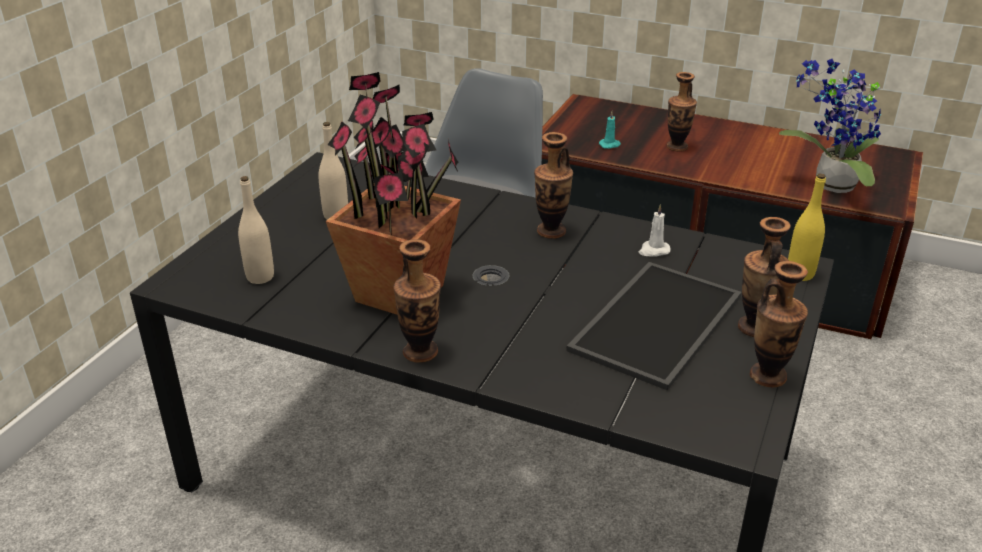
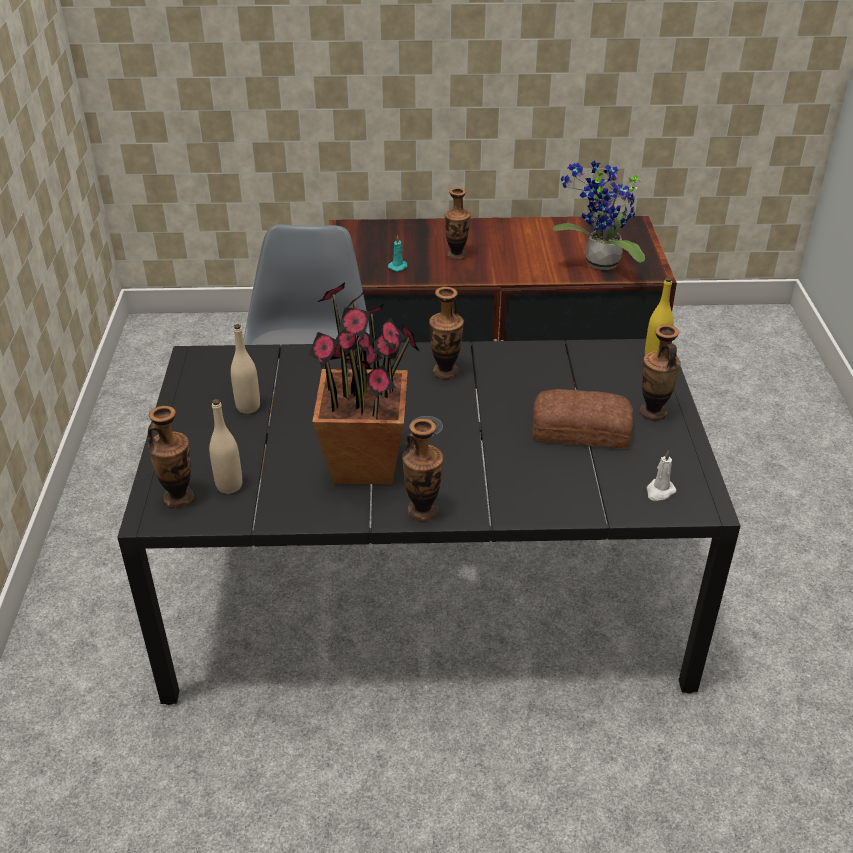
camera: 25 degrees left, 5 degrees up
(653, 250) = (537, 367): white candle -> white candle (659, 491)
(655, 321) = (580, 428): tray -> bread
(768, 376) = (686, 449): vase -> vase (179, 497)

